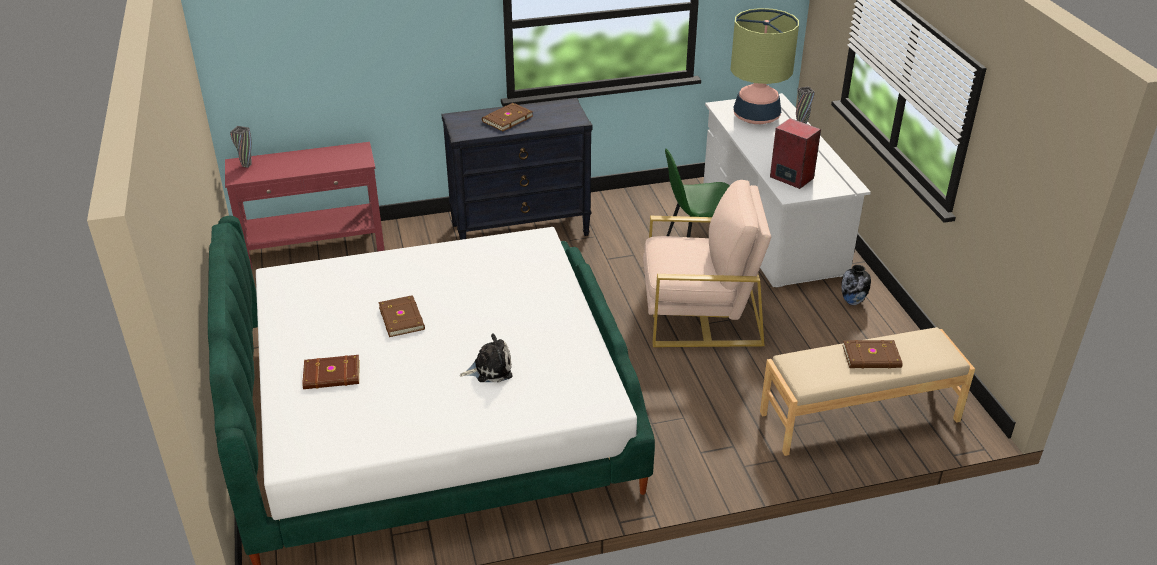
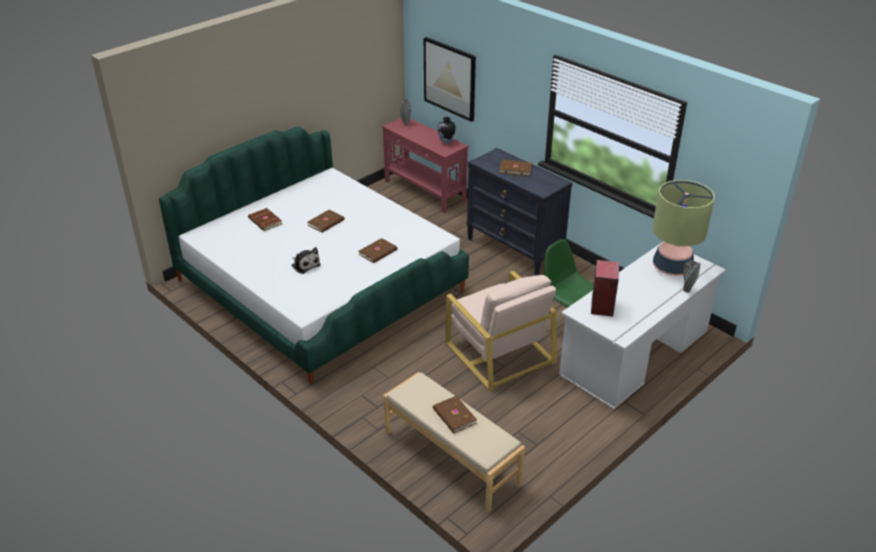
camera: 60 degrees right, 0 degrees up
(309, 59) = (450, 78): none -> picture
(523, 296) = (378, 252): none -> brown book
(852, 302) = (582, 420): vase -> vase (446, 142)

